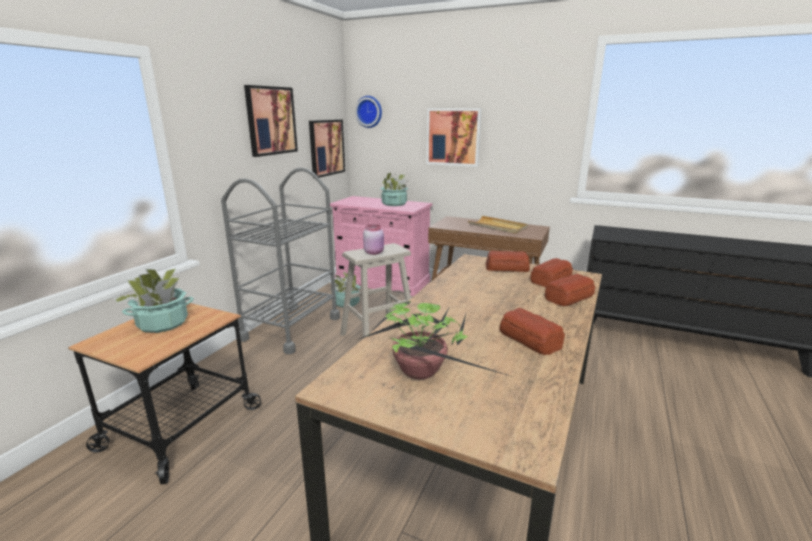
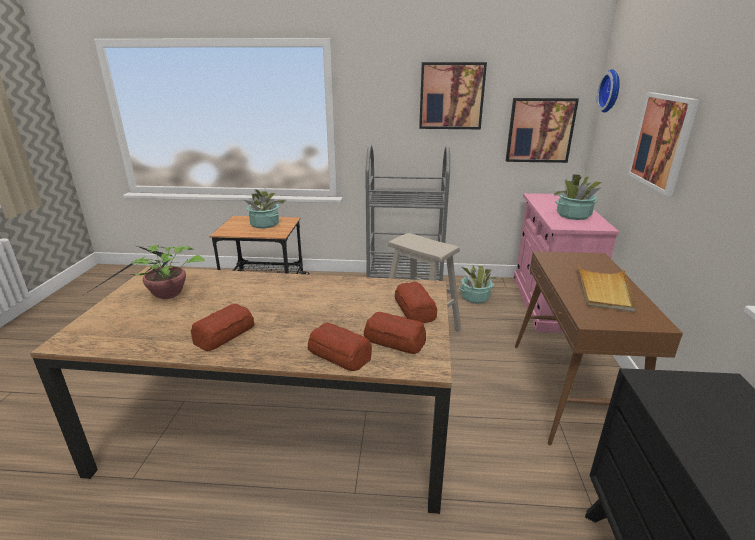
camera: 70 degrees right, 5 degrees up
(374, 252) = (418, 243): pink jar -> none

